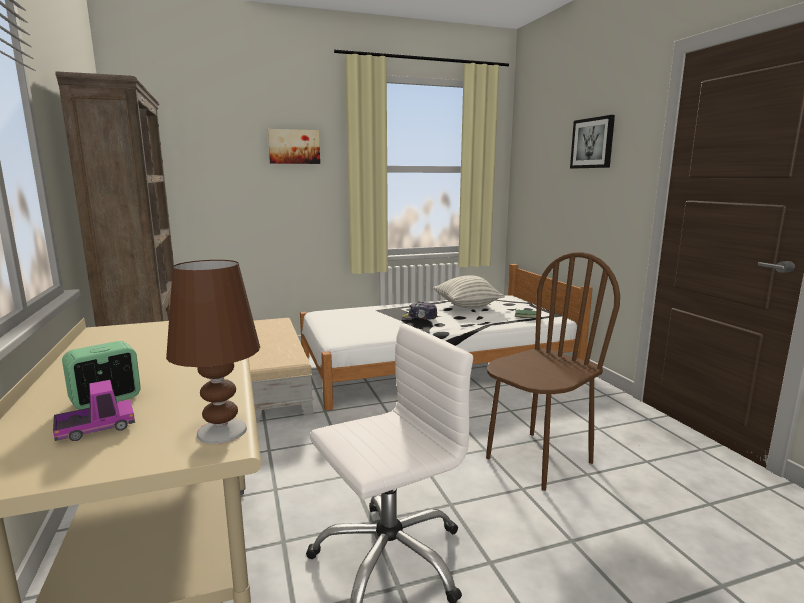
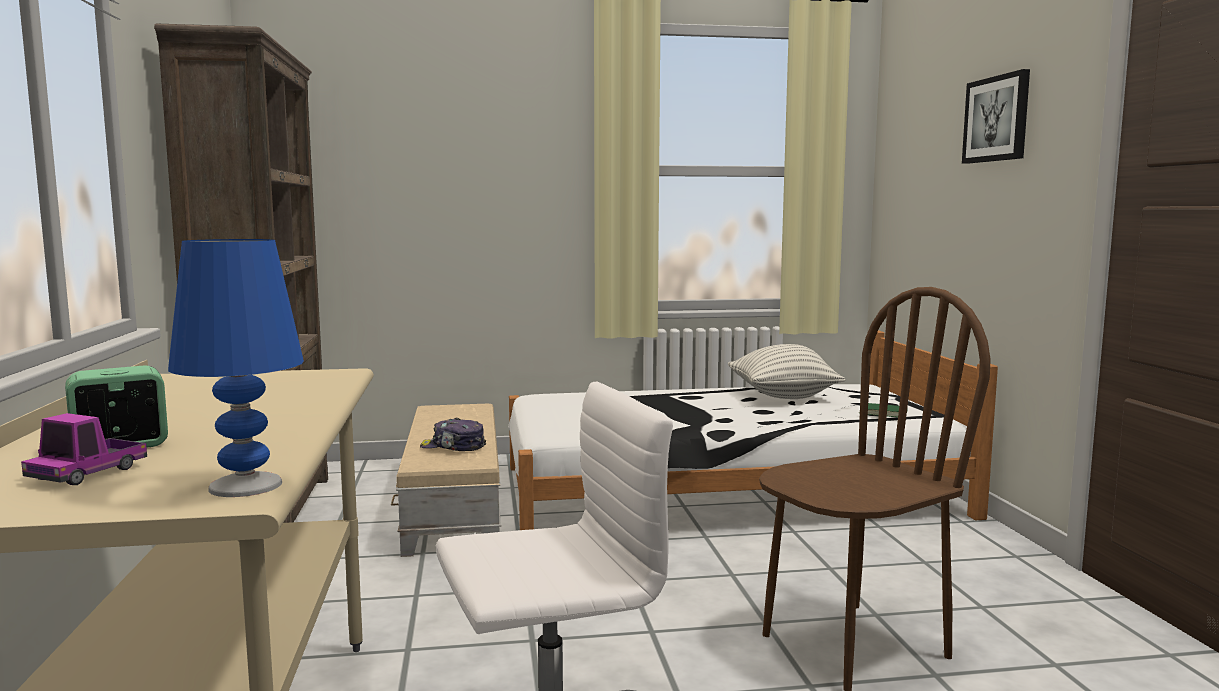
camera: 10 degrees right, 5 degrees down
(96, 428) = (88, 473): toy truck -> toy truck turned 135 degrees clockwise
(221, 431) = (244, 485): brown table lamp -> blue table lamp
(294, 146) = (512, 136): picture -> none
(419, 318) = (694, 409): cap -> cap (453, 447)

